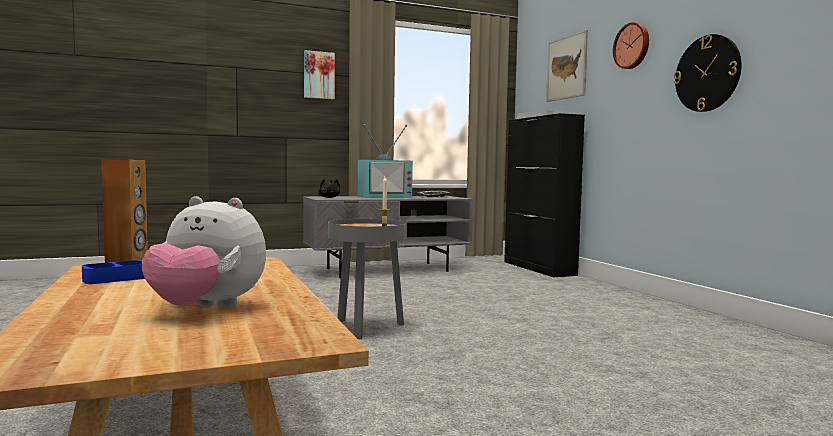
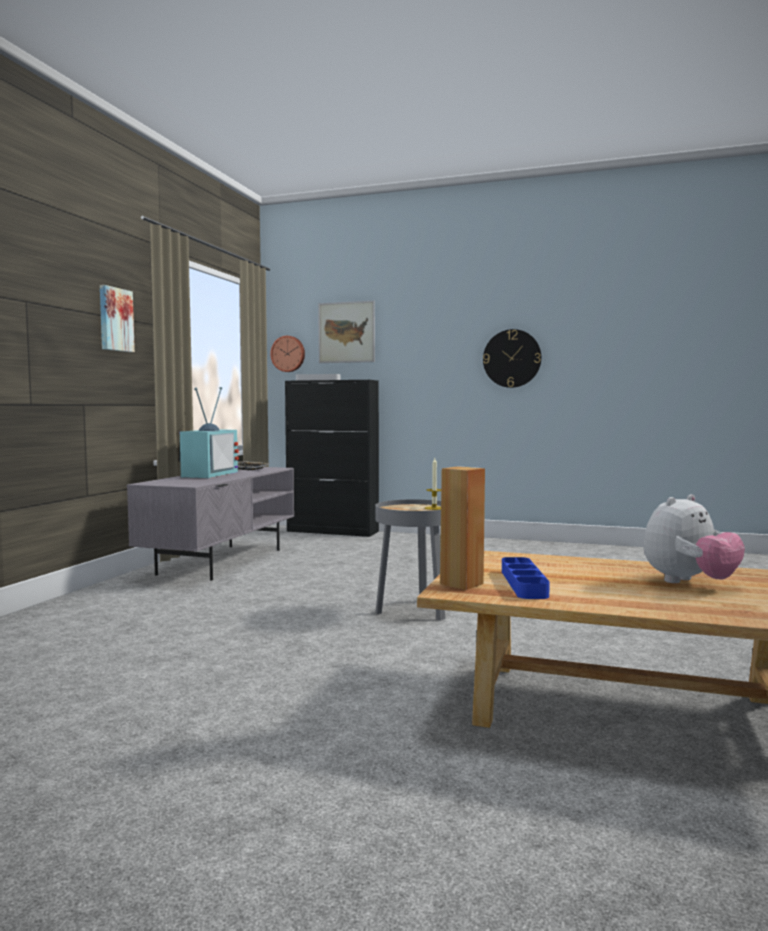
camera: 50 degrees left, 0 degrees up
(329, 197) = (179, 482): black plush toy -> none
(632, 46) = (432, 325): wall clock -> wall clock (288, 354)

